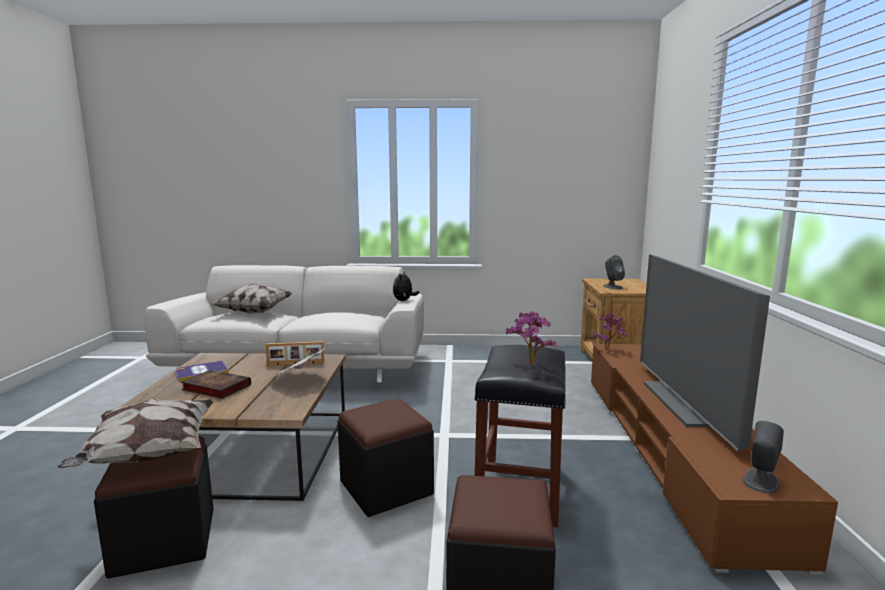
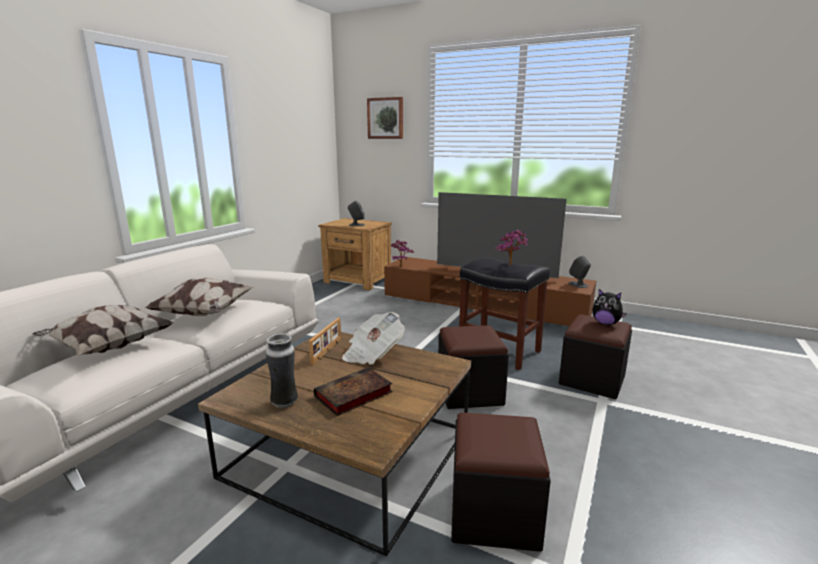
camera: 65 degrees left, 5 degrees up
(148, 455) = (496, 437): pillow -> pillow (205, 314)
(201, 371) = (284, 402): book -> vase
(404, 300) = (259, 274): plush toy -> plush toy (606, 323)
(679, 147) = (385, 118): none -> picture

